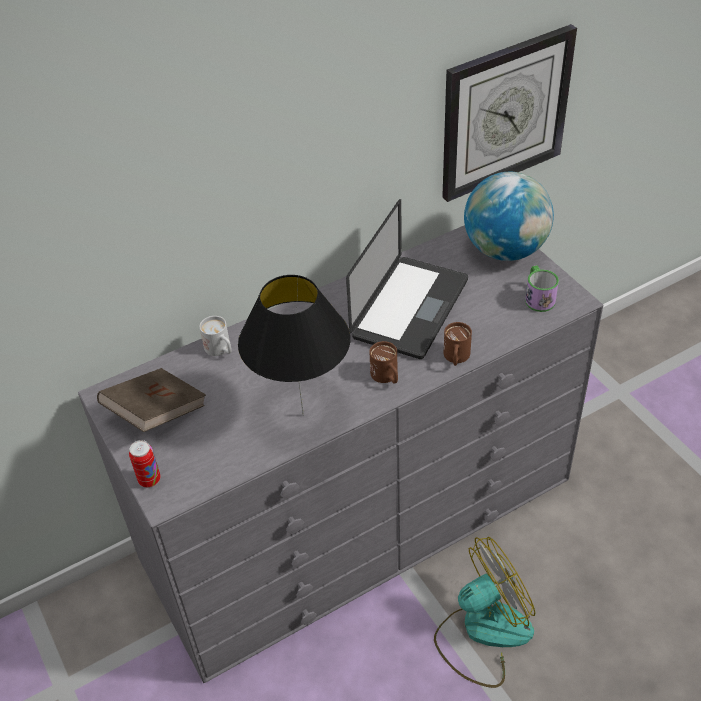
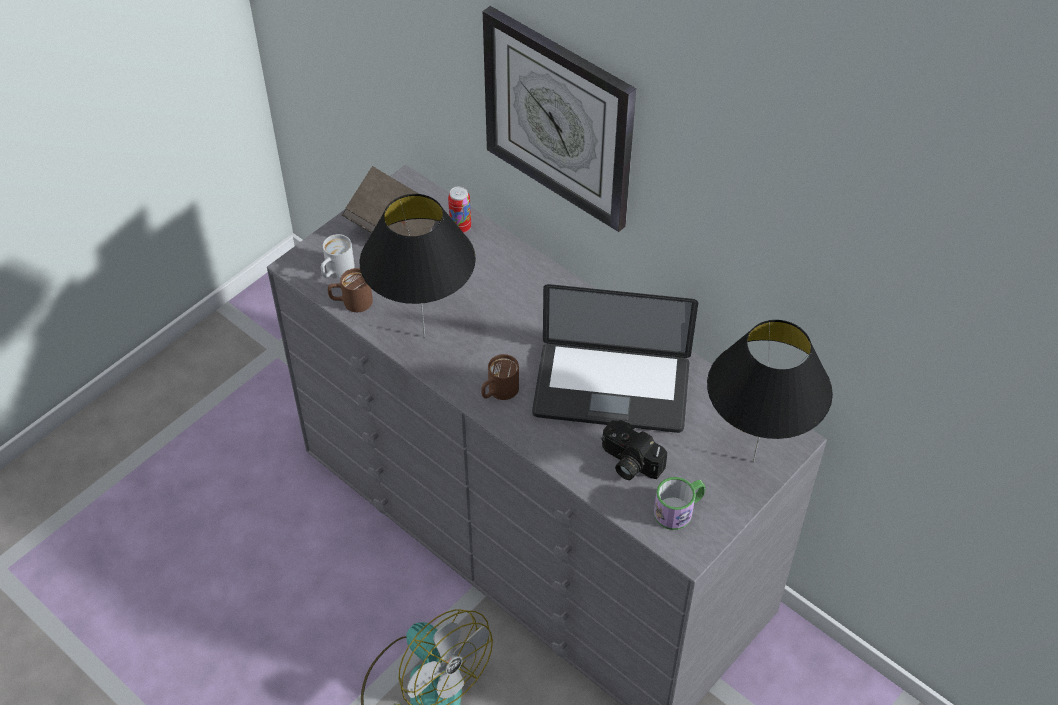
camera: 70 degrees right, 5 degrees up
(149, 480) = (316, 248): can -> can (460, 227)
(221, 350) = (492, 248): white mug -> white mug (336, 271)
(456, 358) = (547, 448): brown mug -> brown mug (351, 302)
(486, 314) = (628, 462): none -> camera
(504, 113) = (870, 349): wall clock -> wall clock (559, 118)
(505, 250) = (753, 462): globe -> black table lamp

